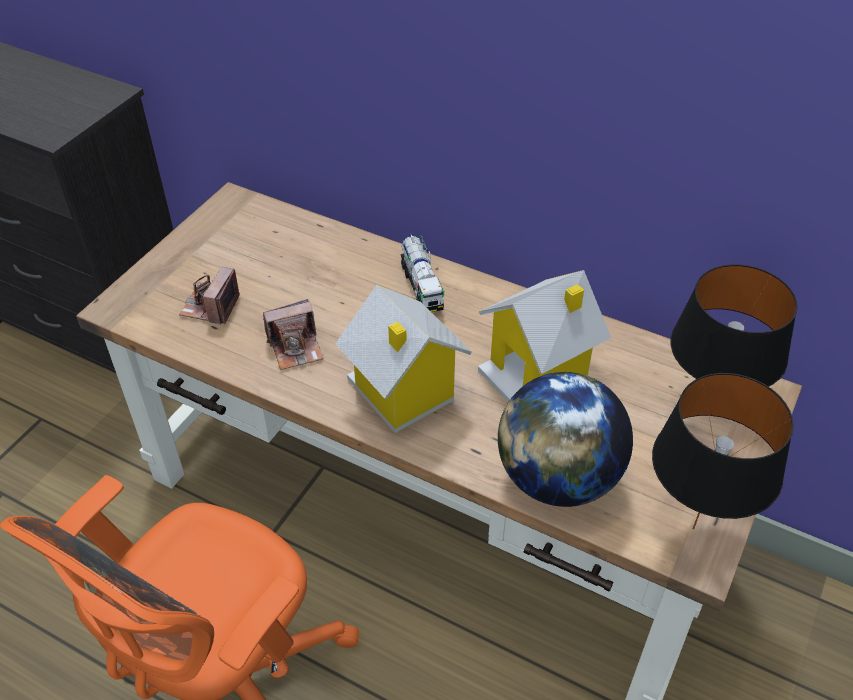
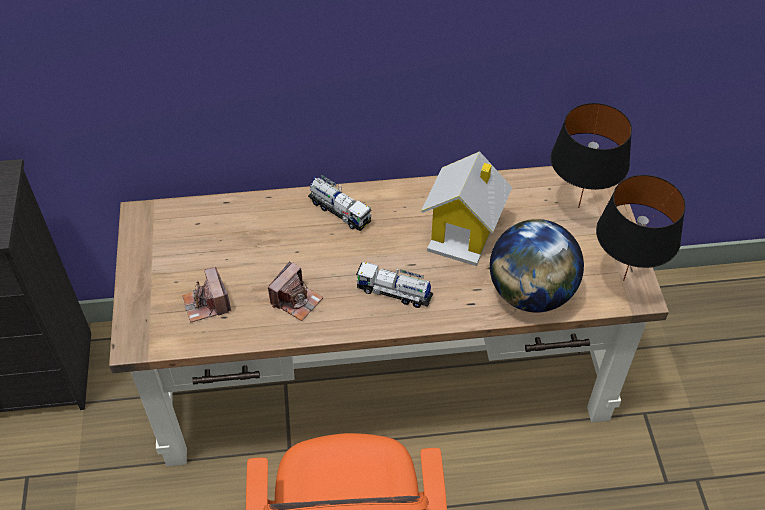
camera: 35 degrees left, 5 degrees up
(402, 394) = (394, 293): toy house -> toy truck

